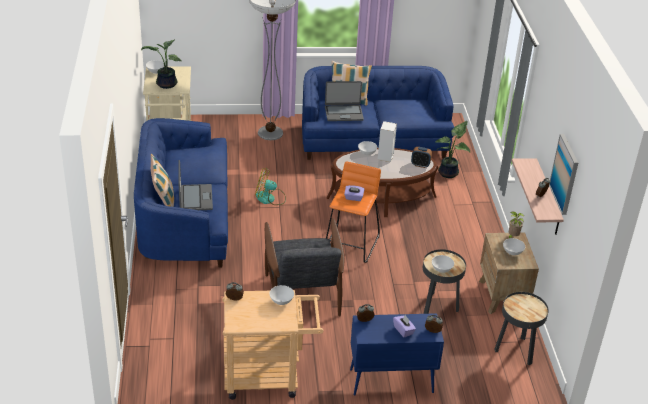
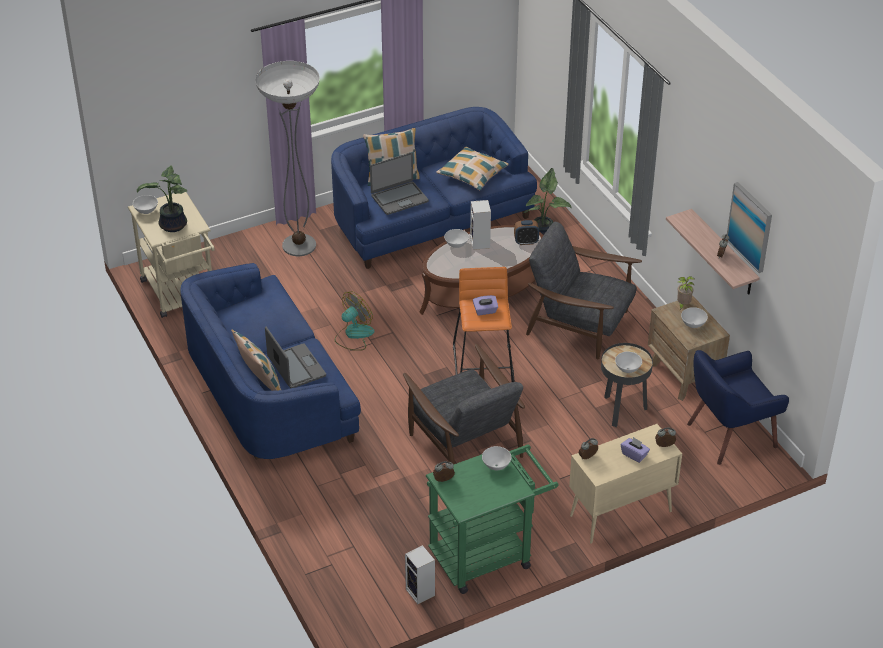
camera: 20 degrees left, 5 degrees up
(200, 388) = (421, 593): none -> speaker
(269, 198) = (353, 335): fan -> fan turned 150 degrees clockwise
(269, 377) = (488, 554): beige cart -> green cart
(390, 381) = (620, 514): blue cabinet -> beige cabinet
(407, 111) = (472, 174): none -> pillow
(441, 238) = (580, 325): none -> grey armchair
(515, 350) = (730, 434): black side table -> blue armchair

